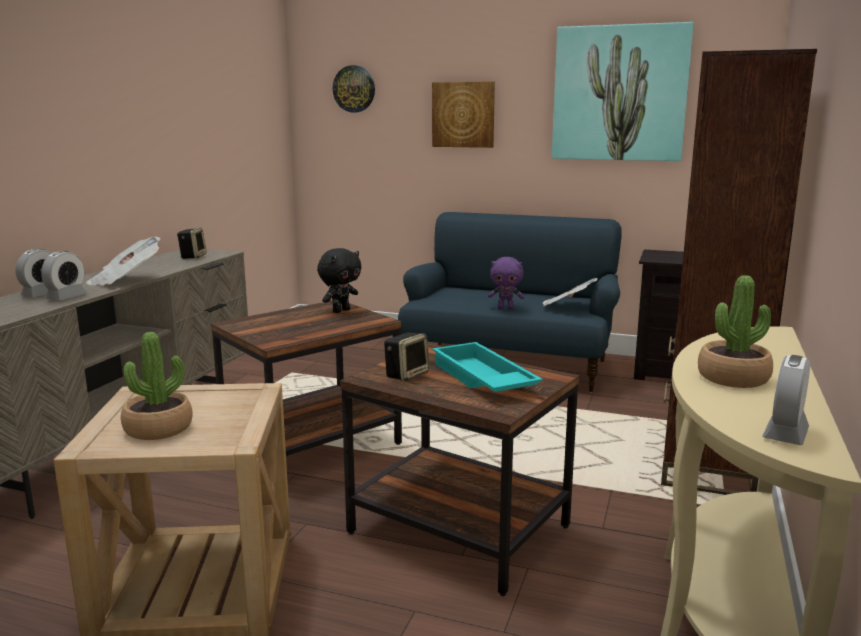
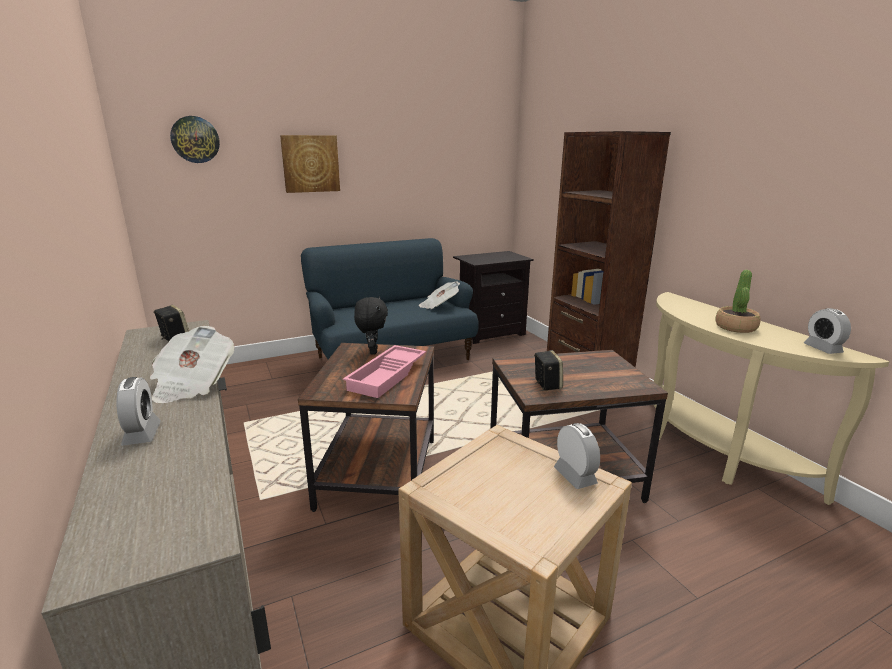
camera: 45 degrees left, 5 degrees up
(66, 297) = (189, 425): alarm clock -> alarm clock (575, 476)
(158, 429) = (530, 504): potted plant -> none
(301, 329) = (388, 376): none -> pink tray
(481, 379) = (585, 370): turquoise tray -> none
(506, 308) = (406, 316): purple plush toy -> none
(619, 94) = (428, 147): picture -> none

